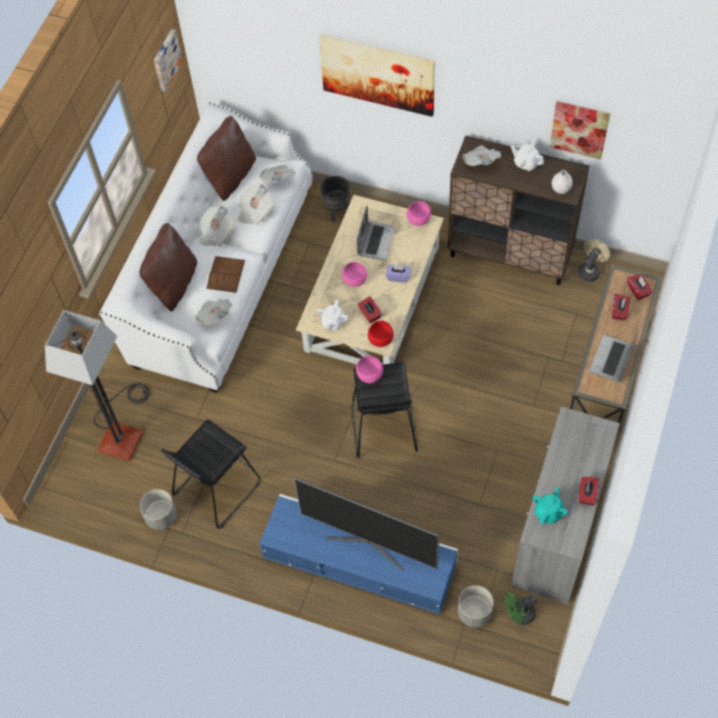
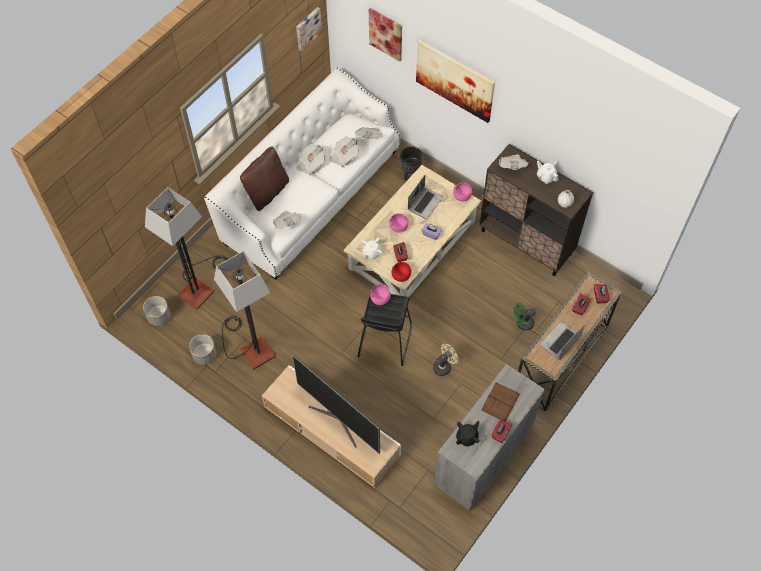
camera: 15 degrees right, 0 degrees up
(216, 488) = (250, 347): black stool -> floor lamp
(225, 274) = (306, 196): brown book -> brown book (500, 402)
(230, 177) = (336, 126): brown pillow -> none
(359, 561) = (331, 431): blue tv stand -> beige tv stand
(474, 612) = (400, 495): grey planter -> grey planter (159, 317)
(519, 615) = (431, 507): green fan -> green fan (522, 323)
(548, 512) = (467, 437): turquoise teapot -> black teapot
(579, 129) = (589, 162): picture -> picture (386, 34)
(590, 270) = (582, 272): beige fan -> beige fan (444, 366)

